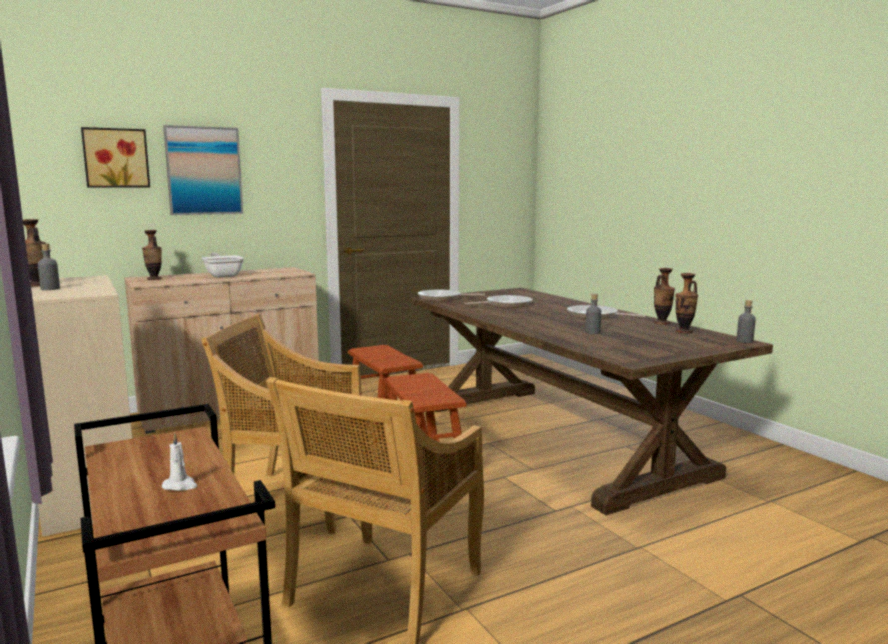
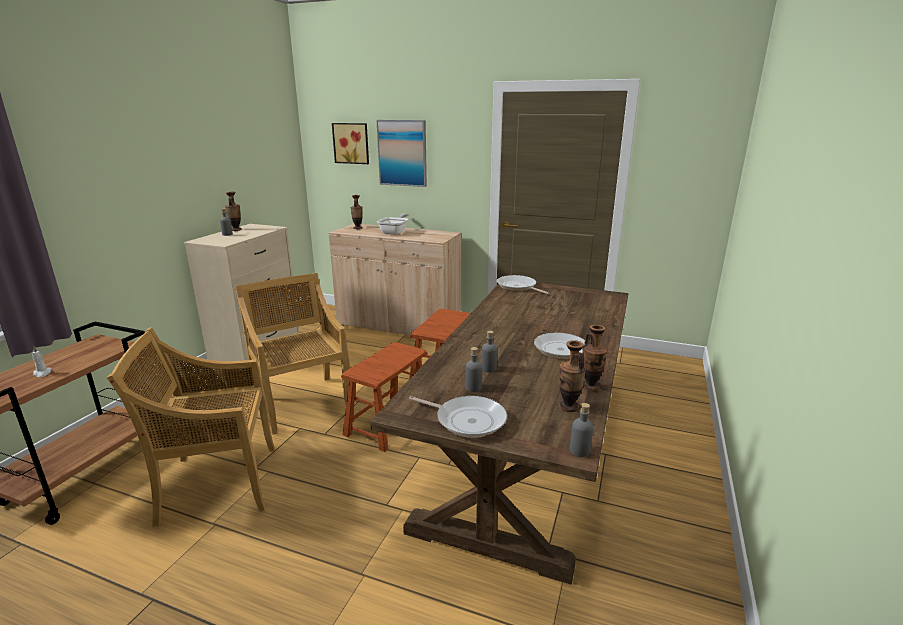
camera: 50 degrees right, 10 degrees up
(506, 305) = (538, 310): frying pan -> frying pan (467, 420)
(619, 340) = (473, 387): none -> grey bottle

